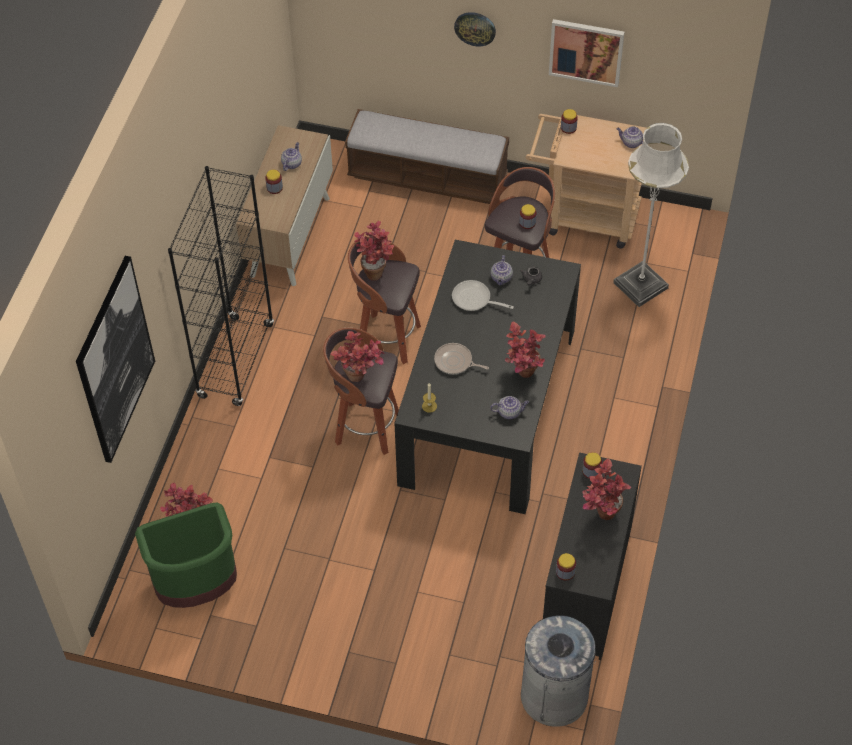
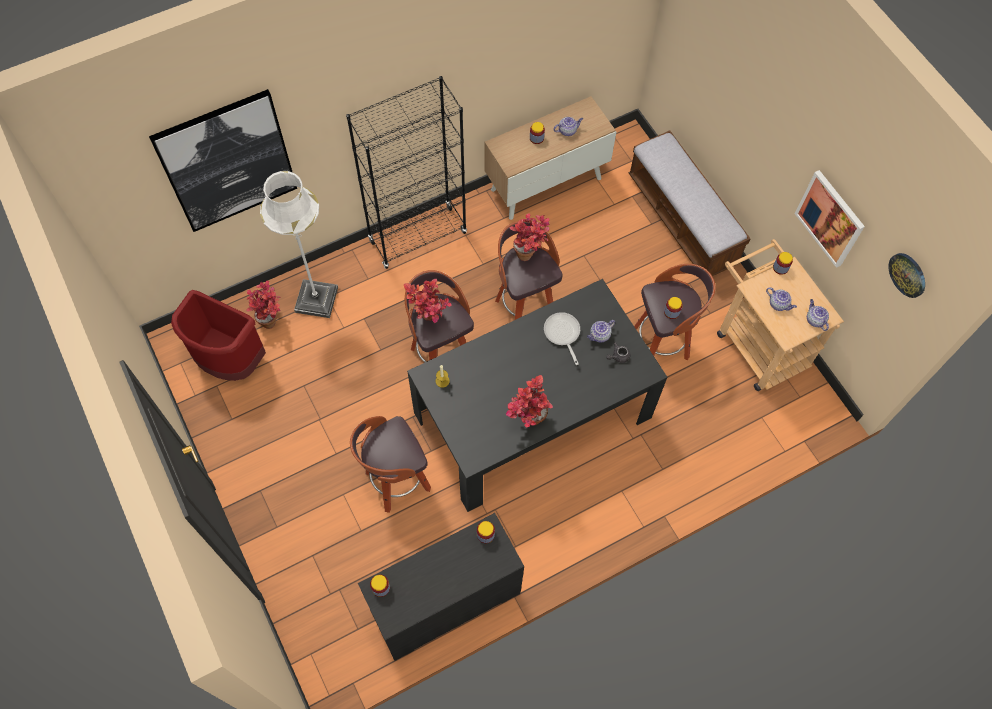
camera: 45 degrees right, 10 degrees up
(197, 587) = (230, 361): green trash can -> red trash can
(446, 545) = (396, 482): none -> stool
(455, 362) = (496, 366): frying pan -> none
(475, 28) = (764, 130): wall clock -> wall clock (908, 274)
(509, 412) = (487, 437): teapot -> teapot (778, 304)
(554, 695) = (339, 652): grey trash can -> none
(600, 516) = (452, 573): potted plant -> none
(640, 285) = (737, 429): white floor lamp -> white floor lamp (316, 299)

